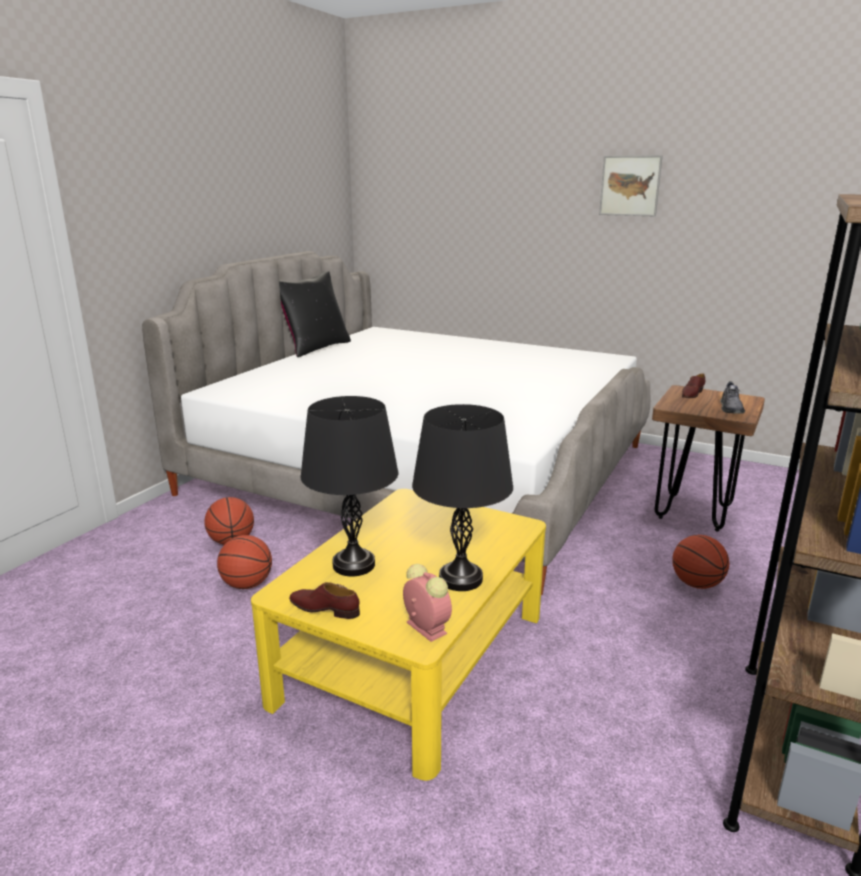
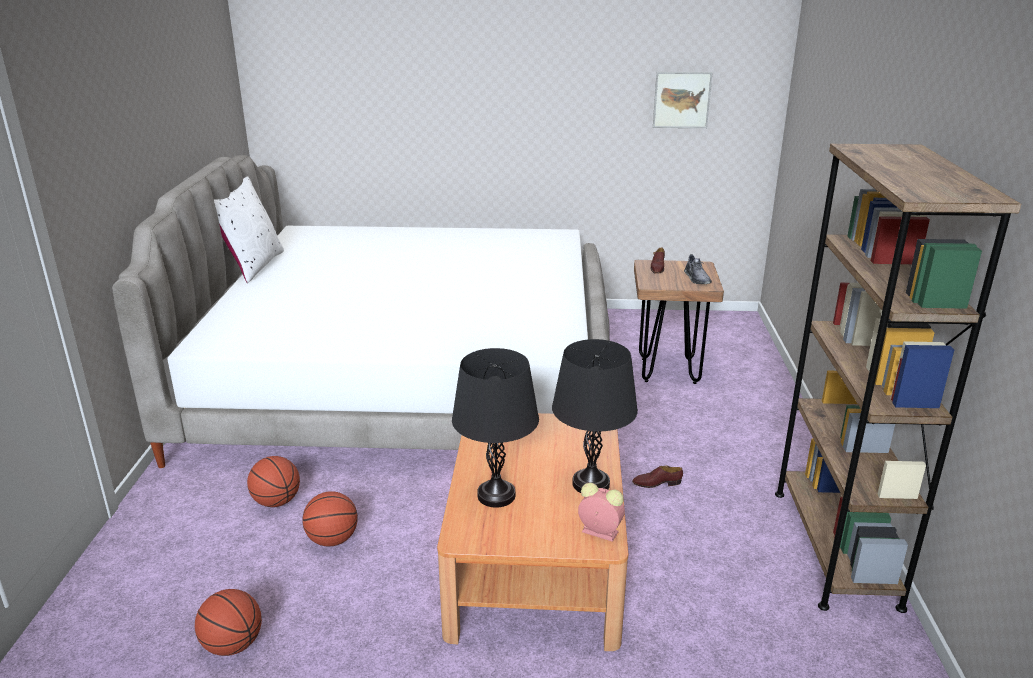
camera: 25 degrees left, 5 degrees up
(315, 347) = (253, 266): black pillow -> white pillow
(324, 608) = (509, 540): brown shoe -> brown shoe (656, 483)
(413, 657) = (536, 560): yellow coffee table -> brown coffee table
(630, 185) = (557, 67): picture -> picture (681, 100)
(696, 584) = (706, 435): basketball -> basketball (233, 645)

